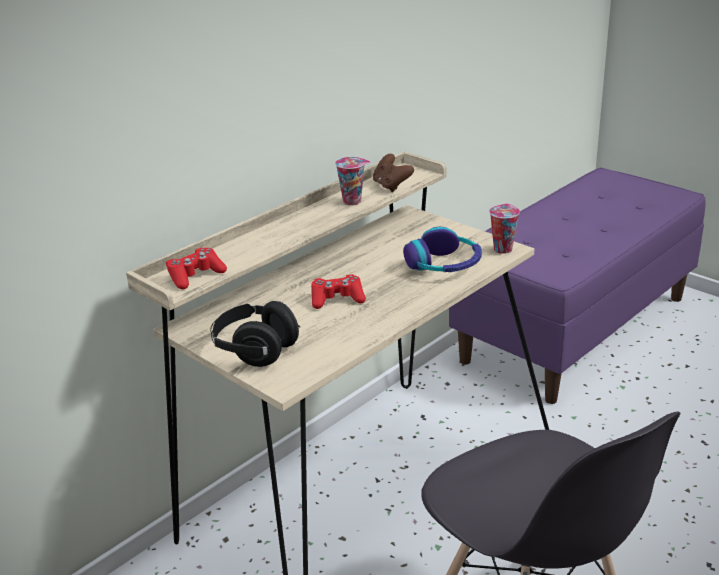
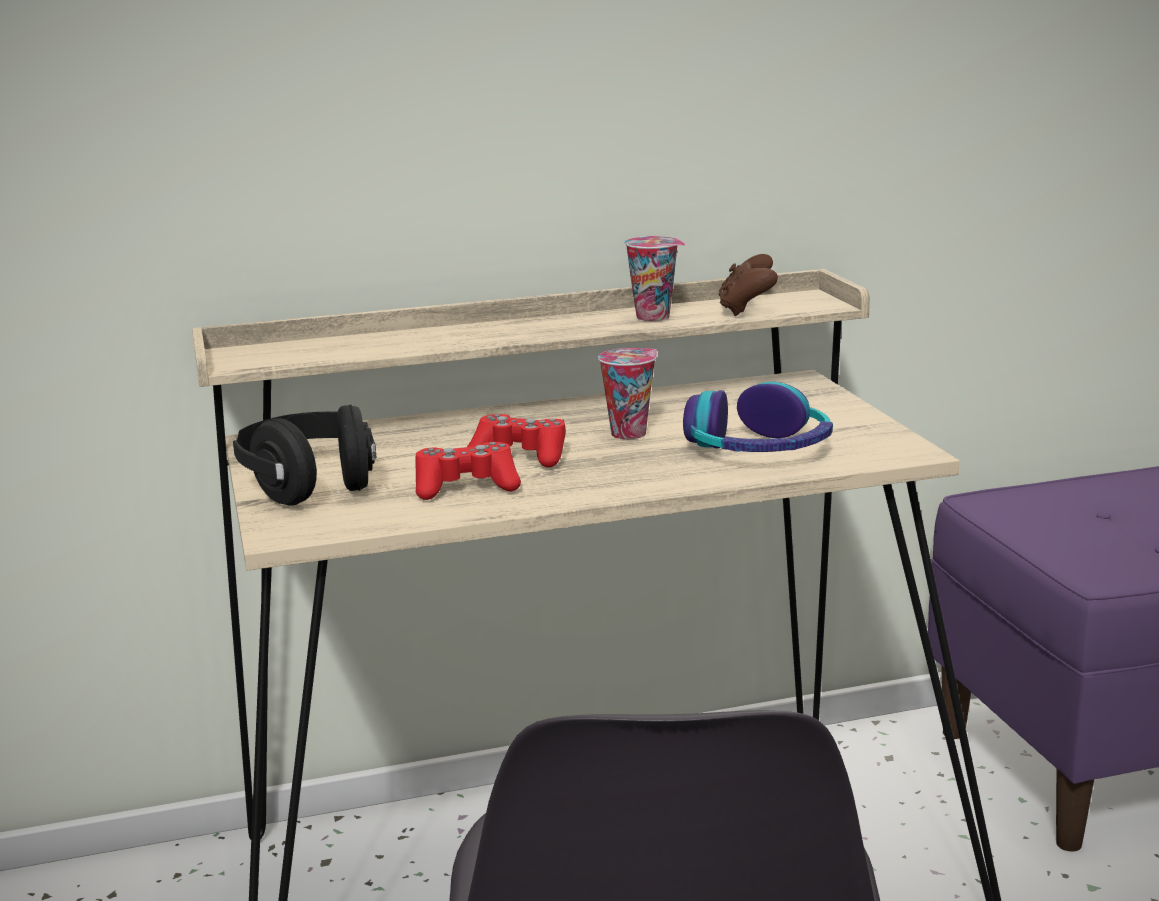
camera: 30 degrees right, 10 degrees down
(195, 276) = (286, 355): red game controller -> red game controller (466, 486)
(502, 248) = (895, 449): cup -> cup (629, 433)

